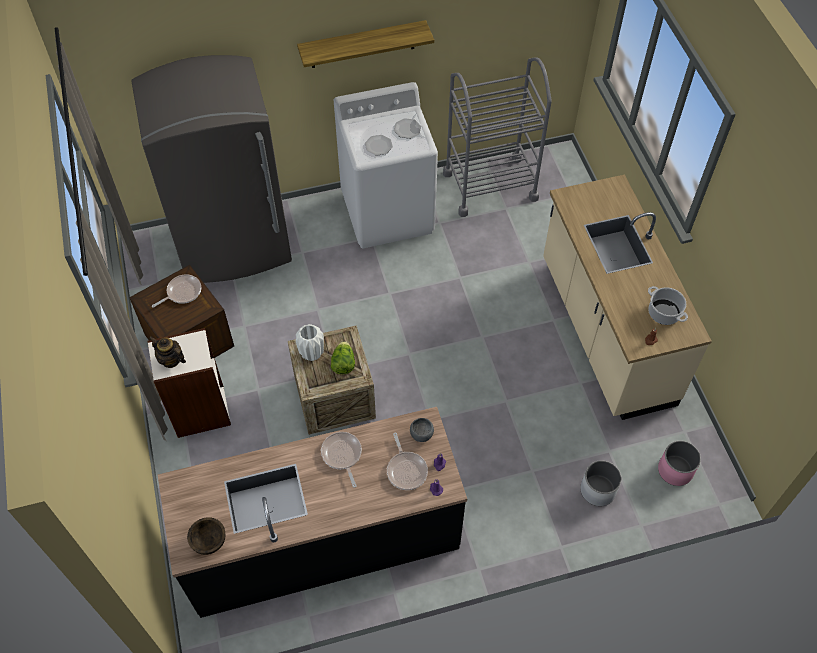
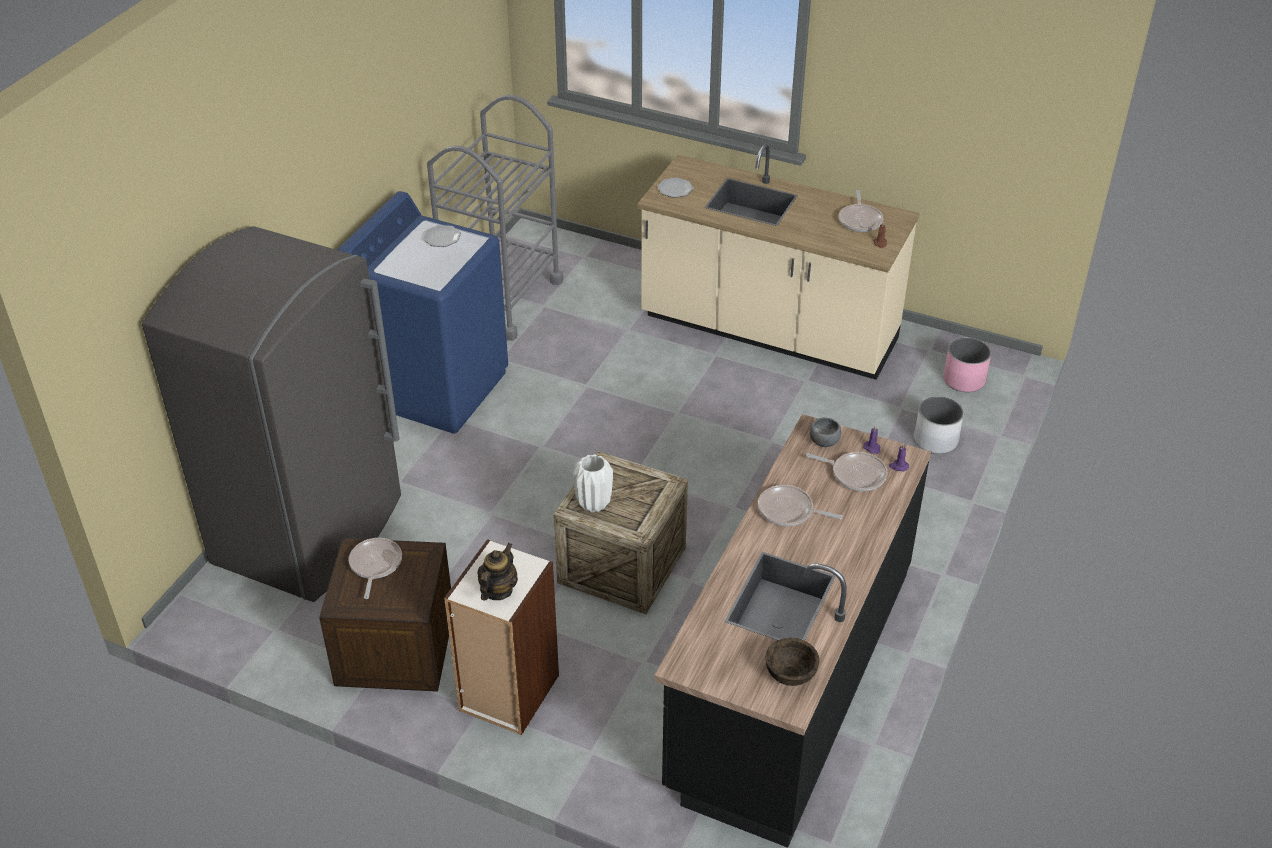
camera: 50 degrees left, 15 degrees down
(171, 360) = (498, 590): teapot -> teapot turned 135 degrees clockwise
(343, 364) = (636, 487): lettuce -> none
(362, 44) = (343, 160): shelf -> none
(378, 146) = (436, 267): plate -> plate (675, 189)
(388, 212) = (435, 387): white washing machine -> blue washing machine
(664, 313) = (860, 220): cooking pot -> frying pan

